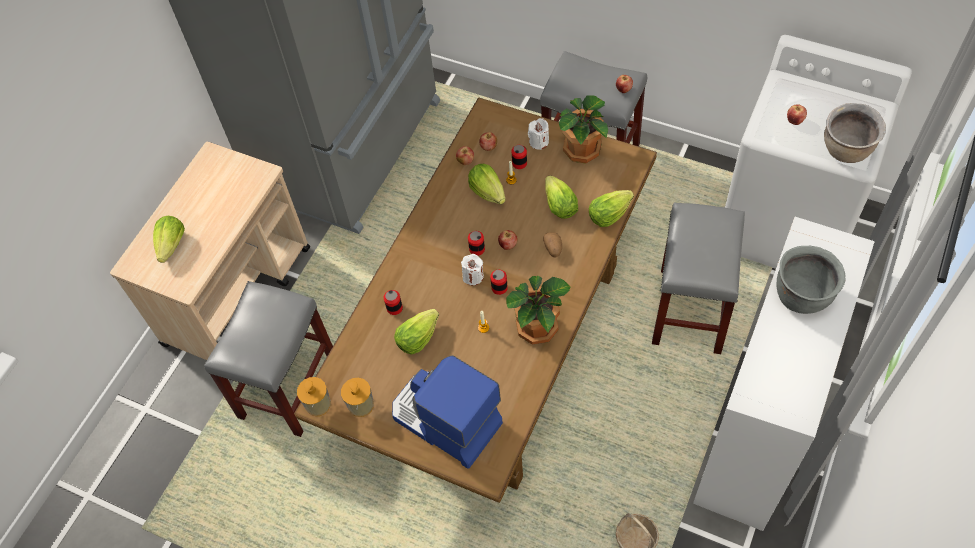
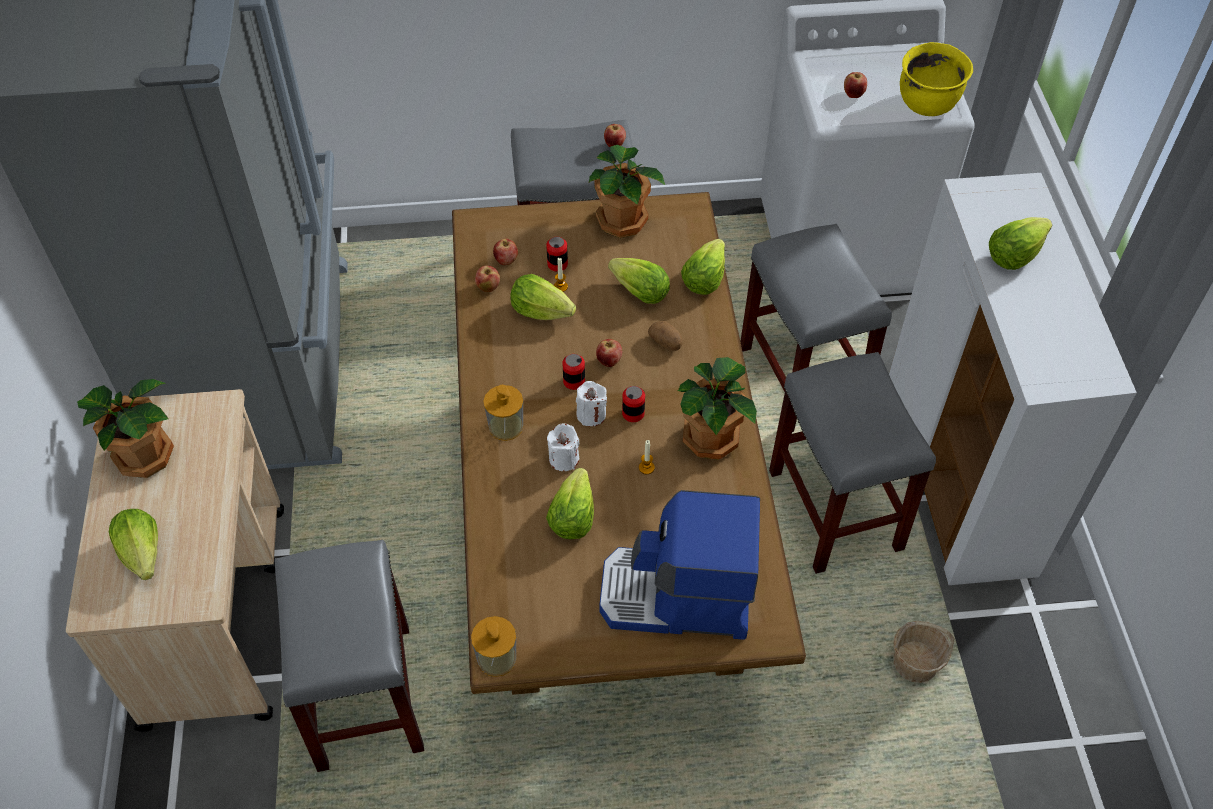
camera: 35 degrees left, 5 degrees down
(207, 185) = (144, 455): none -> potted plant
(361, 405) = (555, 631): soap dispenser -> soap dispenser (506, 426)
(394, 308) = (517, 495): can -> none
(539, 142) = (563, 231): white candle -> white candle (564, 459)
(651, 414) = (836, 510): none -> grey stool
(801, 296) = (1013, 255): grey cooking pot -> lettuce
(846, 151) = (927, 105): brown cooking pot -> yellow cooking pot

